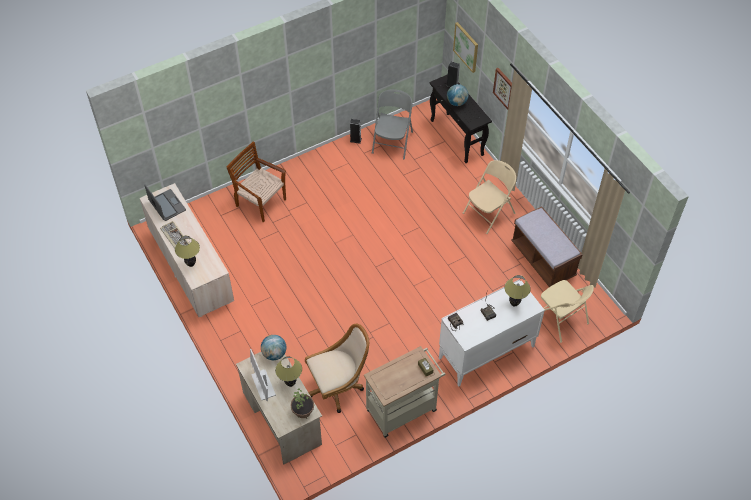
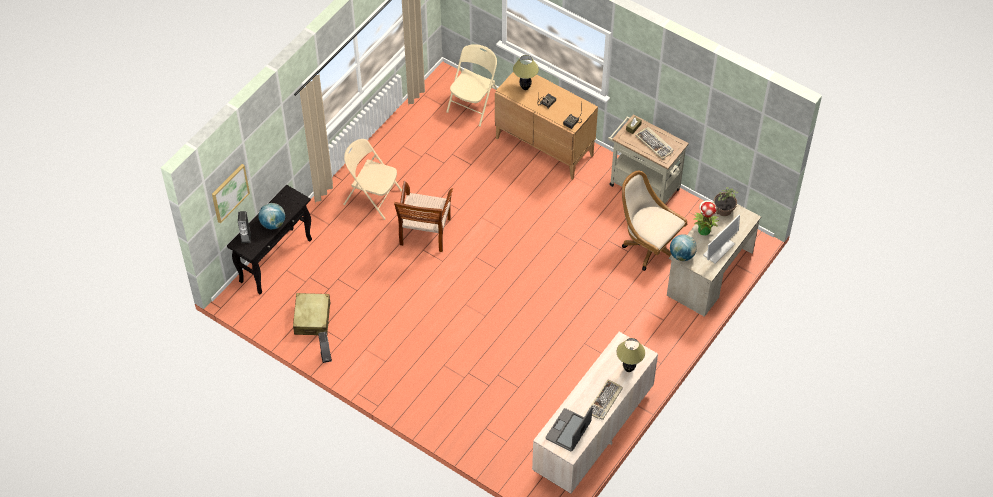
camera: 115 degrees left, 0 degrees up
(260, 202) = (467, 410): brown armchair -> brown armchair (425, 233)
(290, 383) = (703, 230): table lamp -> potted plant
(392, 142) = (312, 318): grey chair -> beige suitcase
(396, 377) = (655, 144): none -> keyboard
(486, 352) = (544, 147): white cabinet -> brown cabinet
(504, 88) = (282, 138): picture -> none
(543, 260) = (410, 136): brown bench -> none

